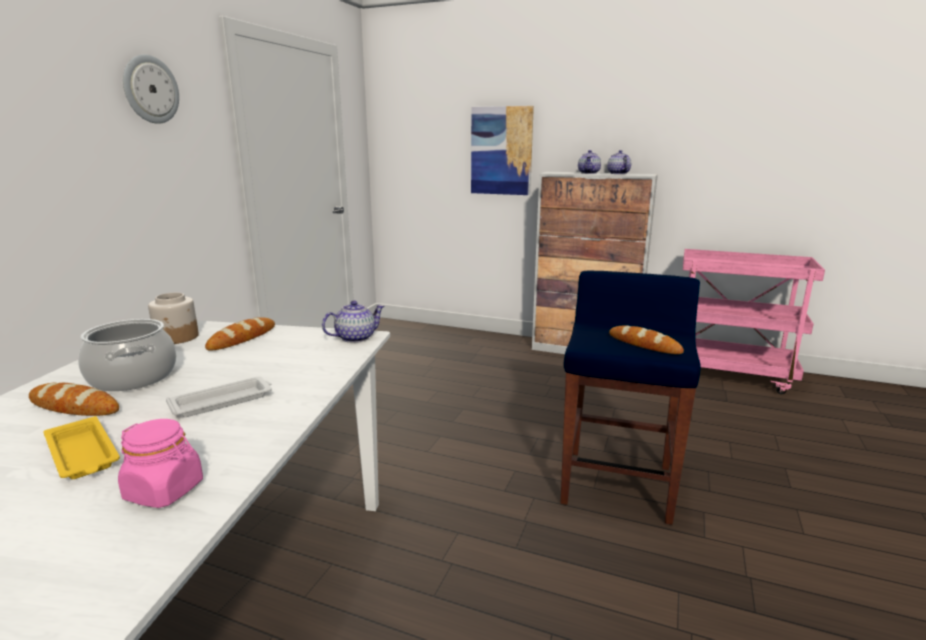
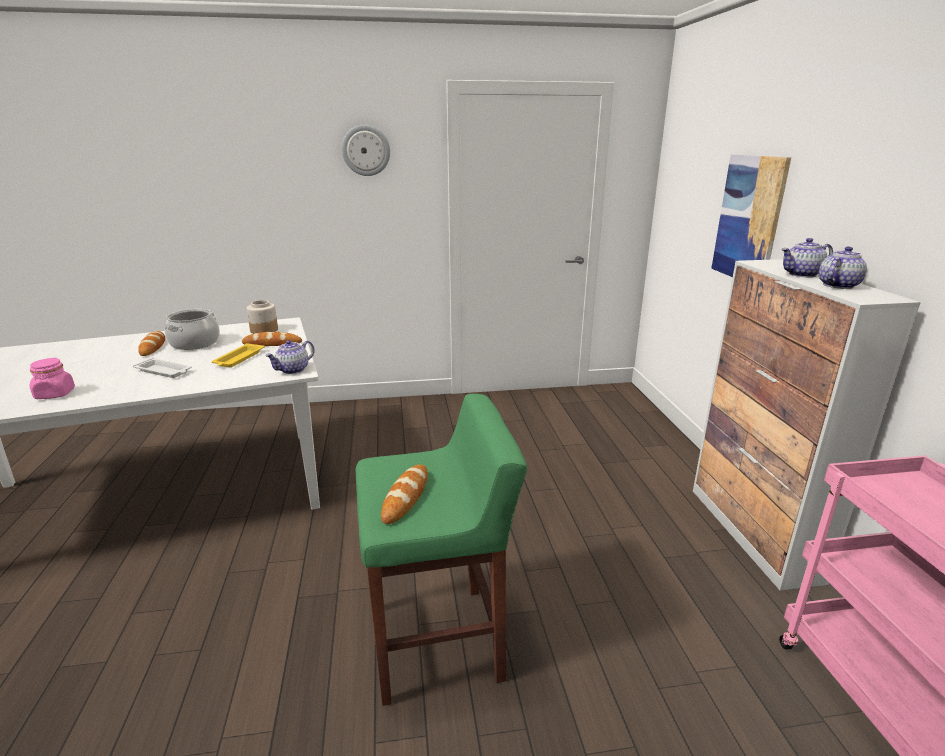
camera: 60 degrees right, 5 degrees up
(83, 455) = (96, 367): yellow tray -> yellow tray (238, 359)
(355, 338) = (293, 370): teapot -> teapot turned 105 degrees clockwise
(617, 483) = (438, 641): blue stool -> green stool

